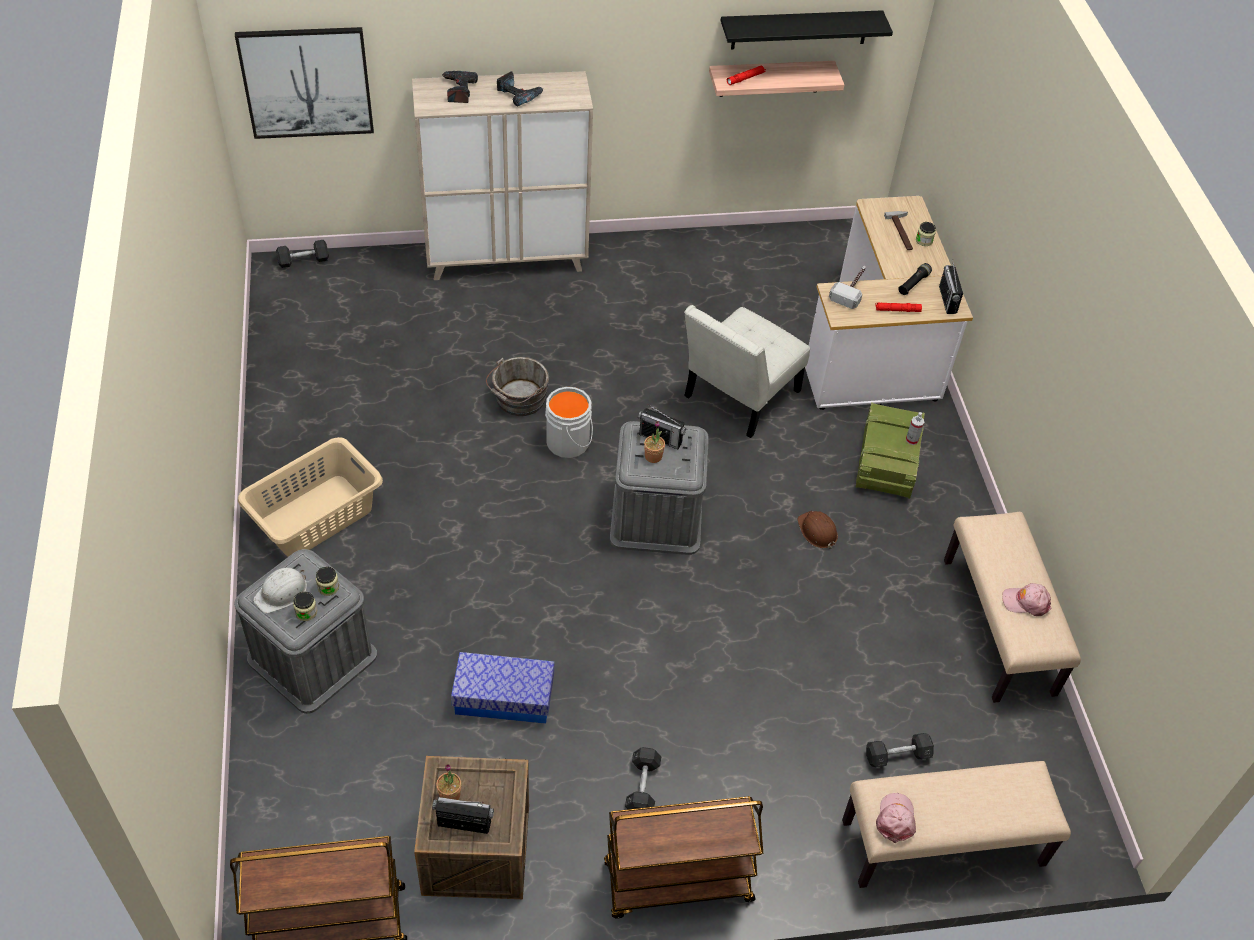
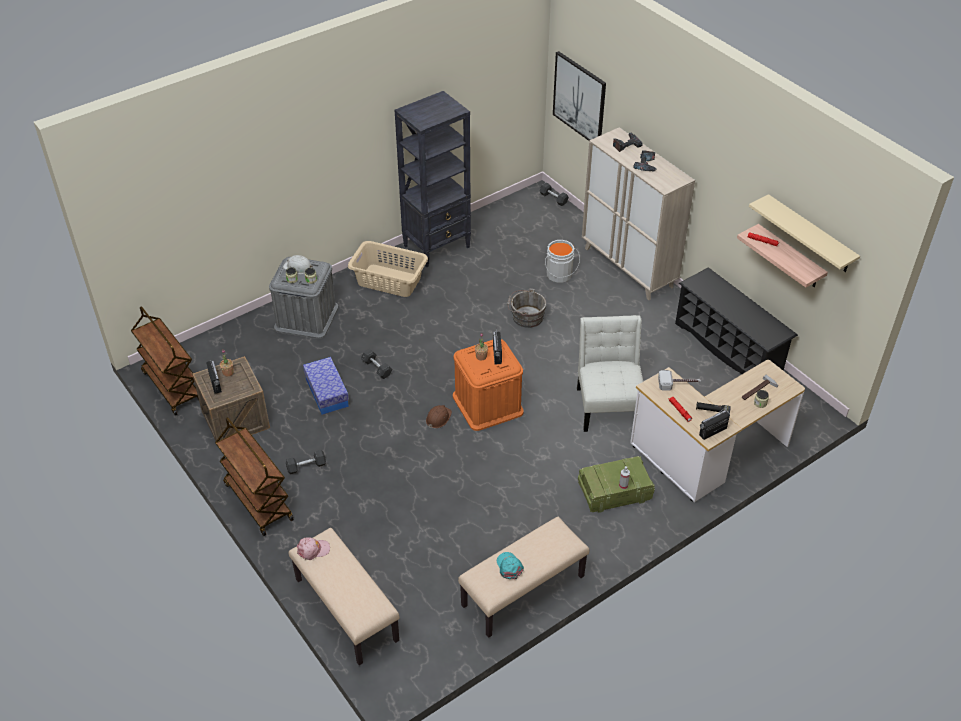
camera: 65 degrees right, 5 degrees down
(289, 427) = (437, 246): none -> black bookcase
(570, 442) = (512, 349): grey bucket -> grey bucket (559, 275)
(656, 516) = (487, 404): grey storage box -> orange storage box
(716, 247) = (728, 348): none -> black shoe rack
(738, 397) = (608, 404): white chair -> white chair turned 75 degrees clockwise
(800, 29) = (810, 234): black shelf -> beige shelf
(817, 531) = (531, 478): brown hard hat -> brown hard hat (438, 418)
(897, 756) = (393, 569): grey dumbbell -> grey dumbbell (376, 368)
(1026, 602) = (509, 567): pink cap -> turquoise cap

